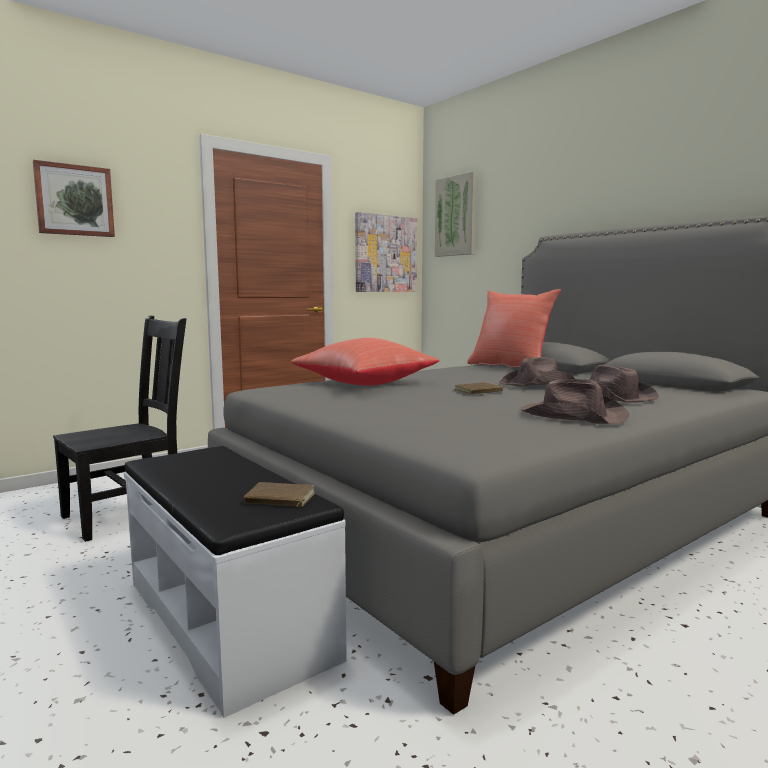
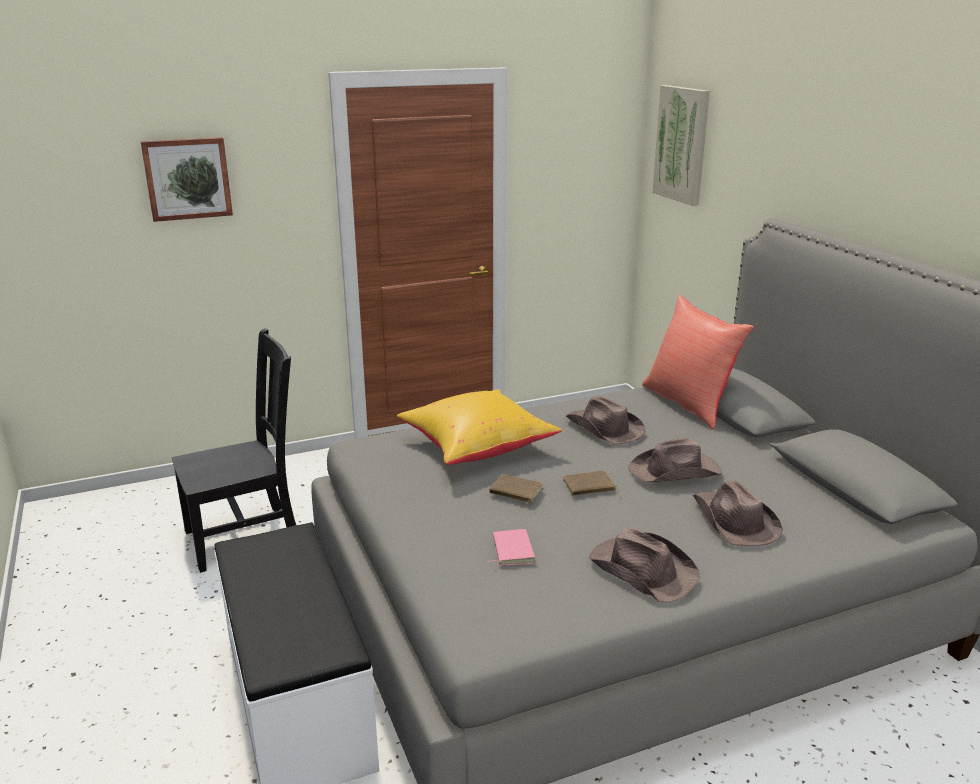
camera: 15 degrees right, 15 degrees up
(279, 499) = (320, 638): brown book -> brown book (515, 492)
(364, 384) = (476, 446): red pillow -> yellow pillow
(385, 254) = (584, 188): picture -> none
(448, 416) = (511, 550): none -> pink book
(460, 375) = (604, 428): none -> brown hat

